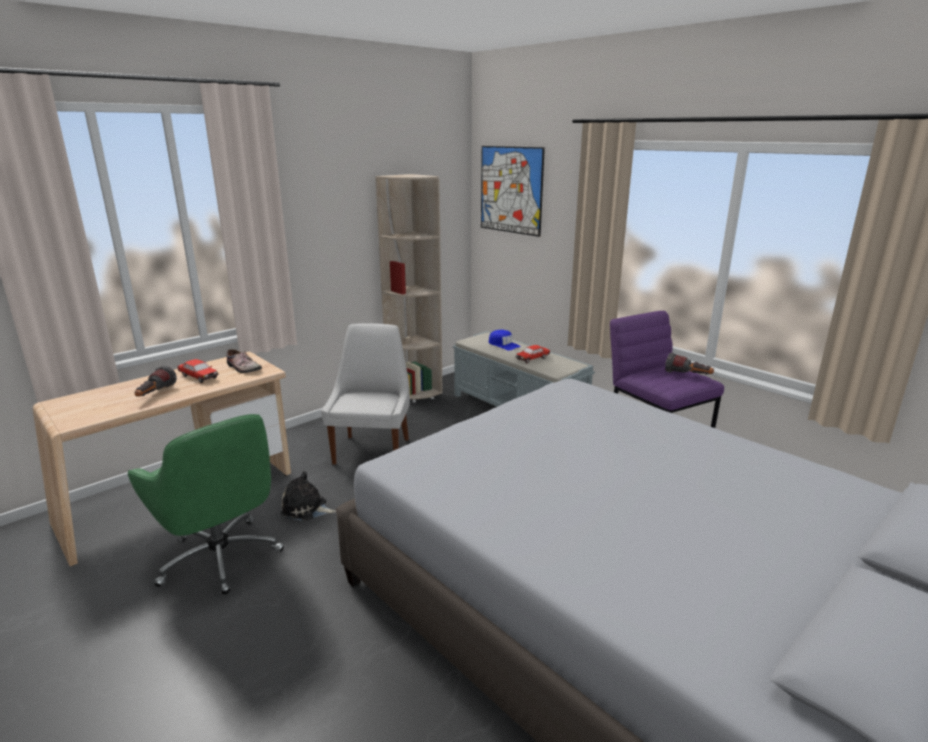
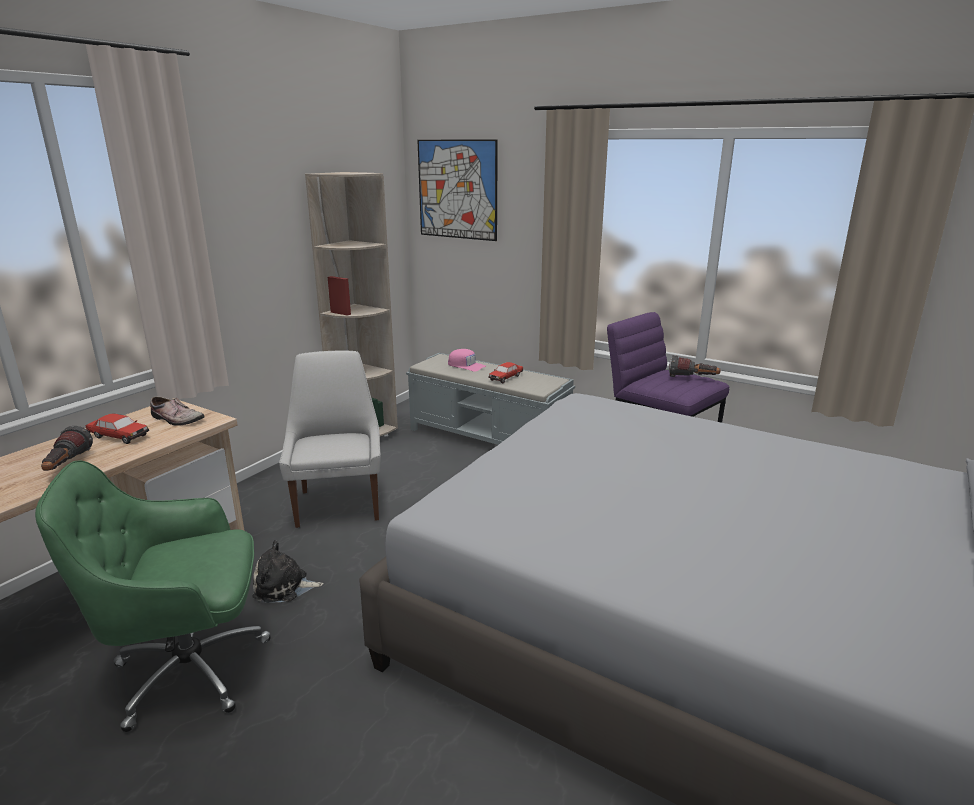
camera: 15 degrees left, 0 degrees up
(220, 558) = (190, 669): green office chair -> green office chair turned 135 degrees clockwise
(503, 345) = (466, 366): blue cap -> pink cap

